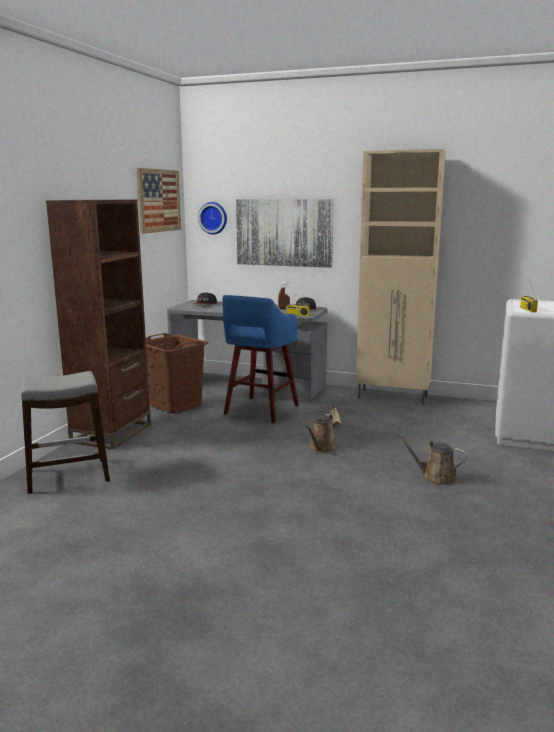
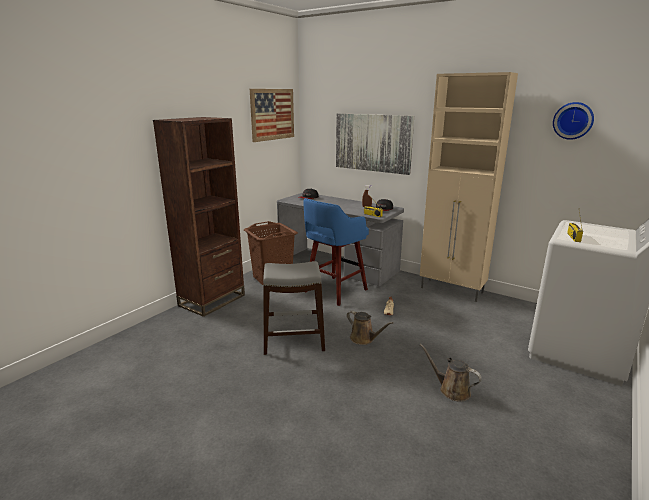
camera: 15 degrees right, 5 degrees up
(67, 475) = (157, 338): grey stool -> grey stool (293, 340)
(213, 218) = (320, 128): wall clock -> wall clock (573, 120)
(321, 448) = (364, 339): brown watering can -> brown watering can turned 90 degrees counterclockwise

